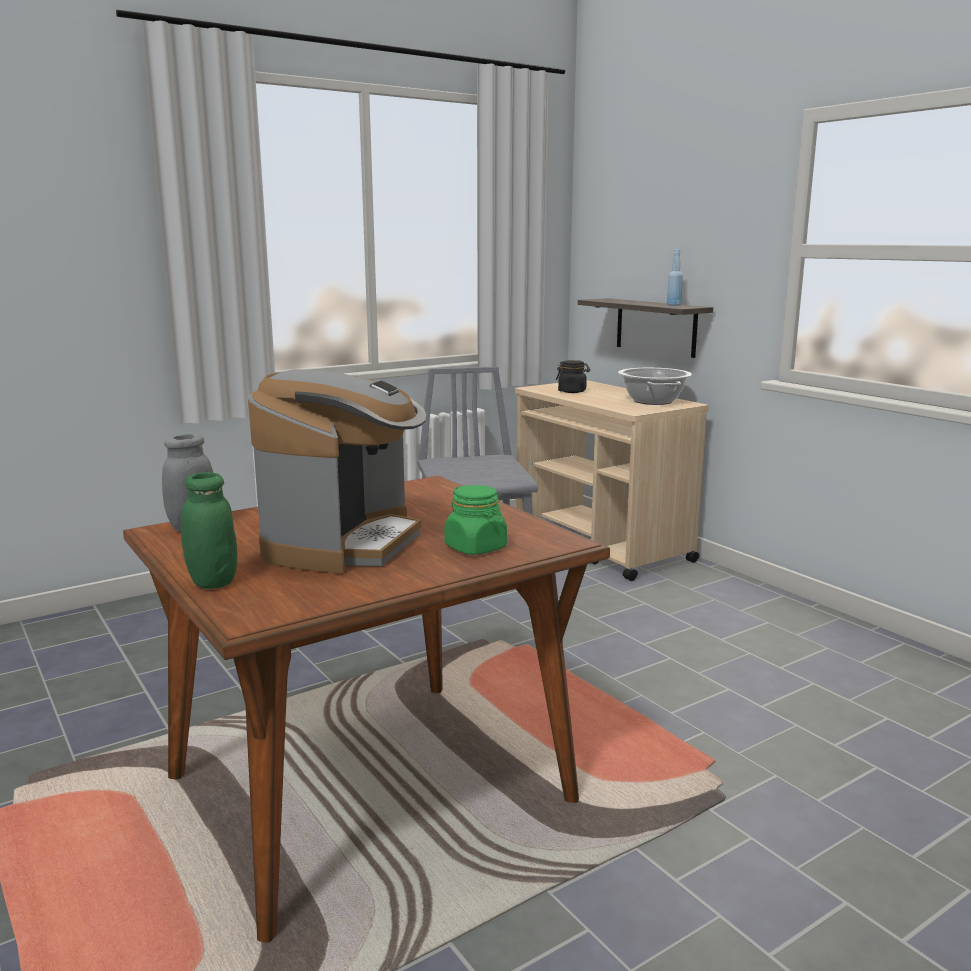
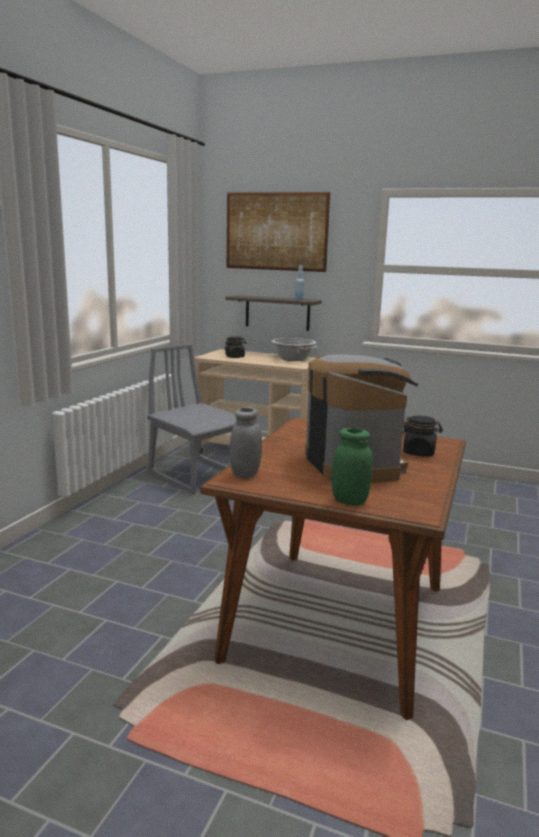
camera: 35 degrees left, 0 degrees up
(476, 548) = (419, 453): green jar -> black jar
(658, 197) = (276, 231): none -> picture

